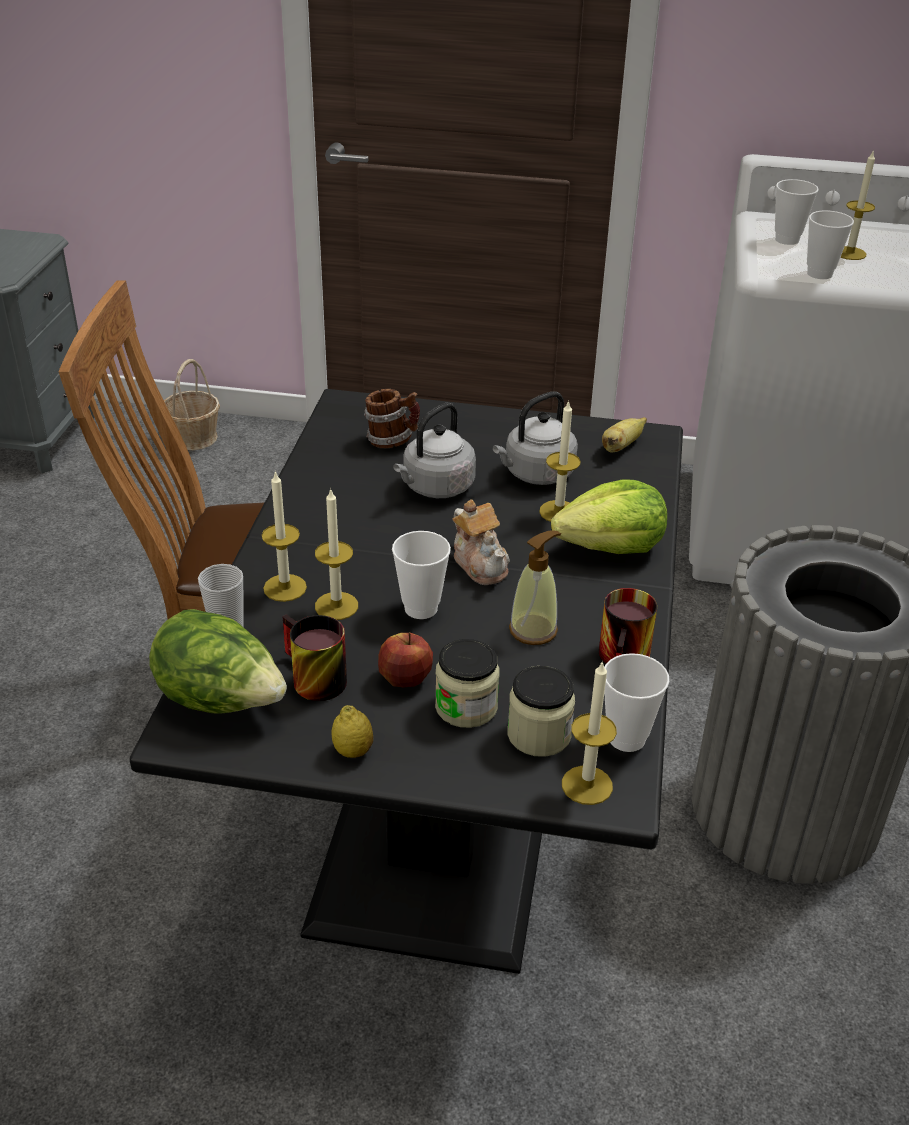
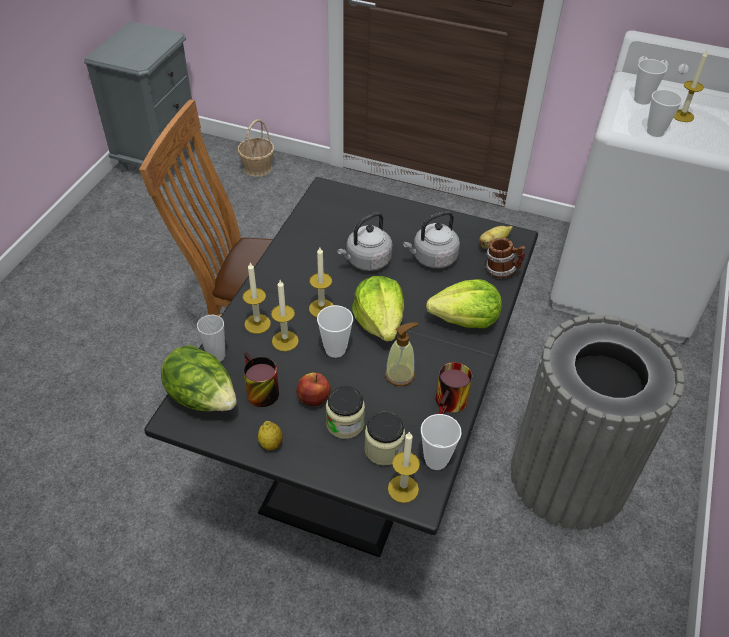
camera: 10 degrees right, 10 degrees up
(392, 441) = (348, 222): mug -> mug (502, 271)
(480, 563) = (380, 321): teapot -> lettuce
(559, 512) = (439, 289): candle -> candle (321, 308)

